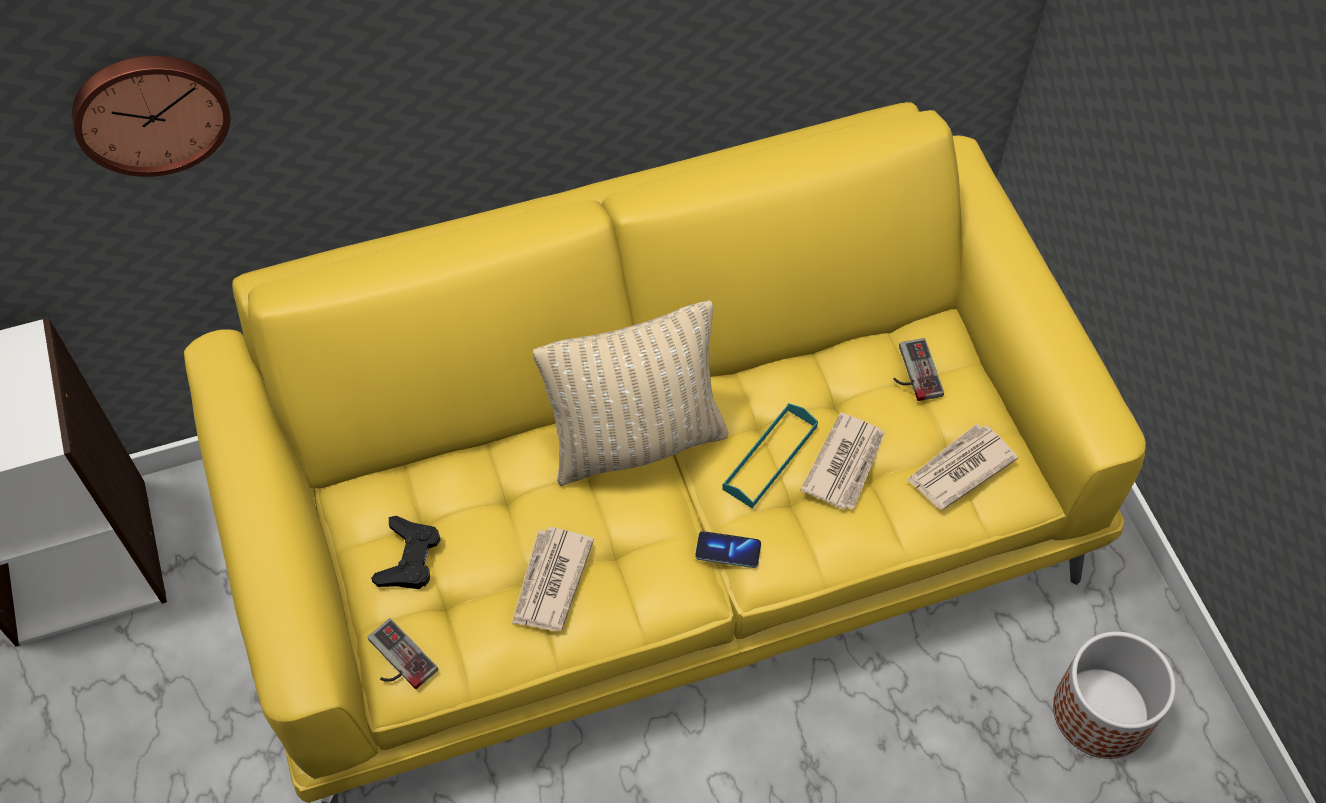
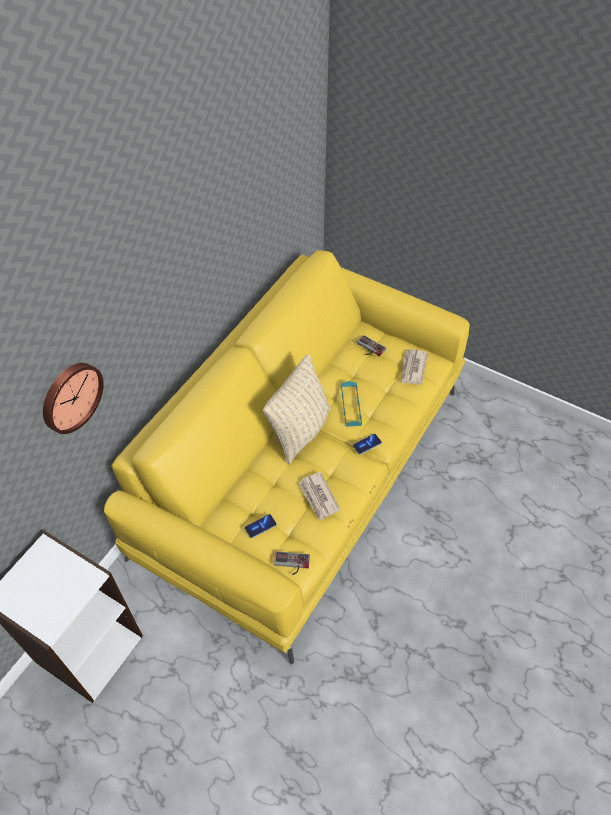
camera: 40 degrees left, 5 degrees down
(409, 558) = (260, 526): black game controller -> phone
(845, 463) = (376, 391): newspaper -> none
(1102, 712) = (497, 428): planter -> none

